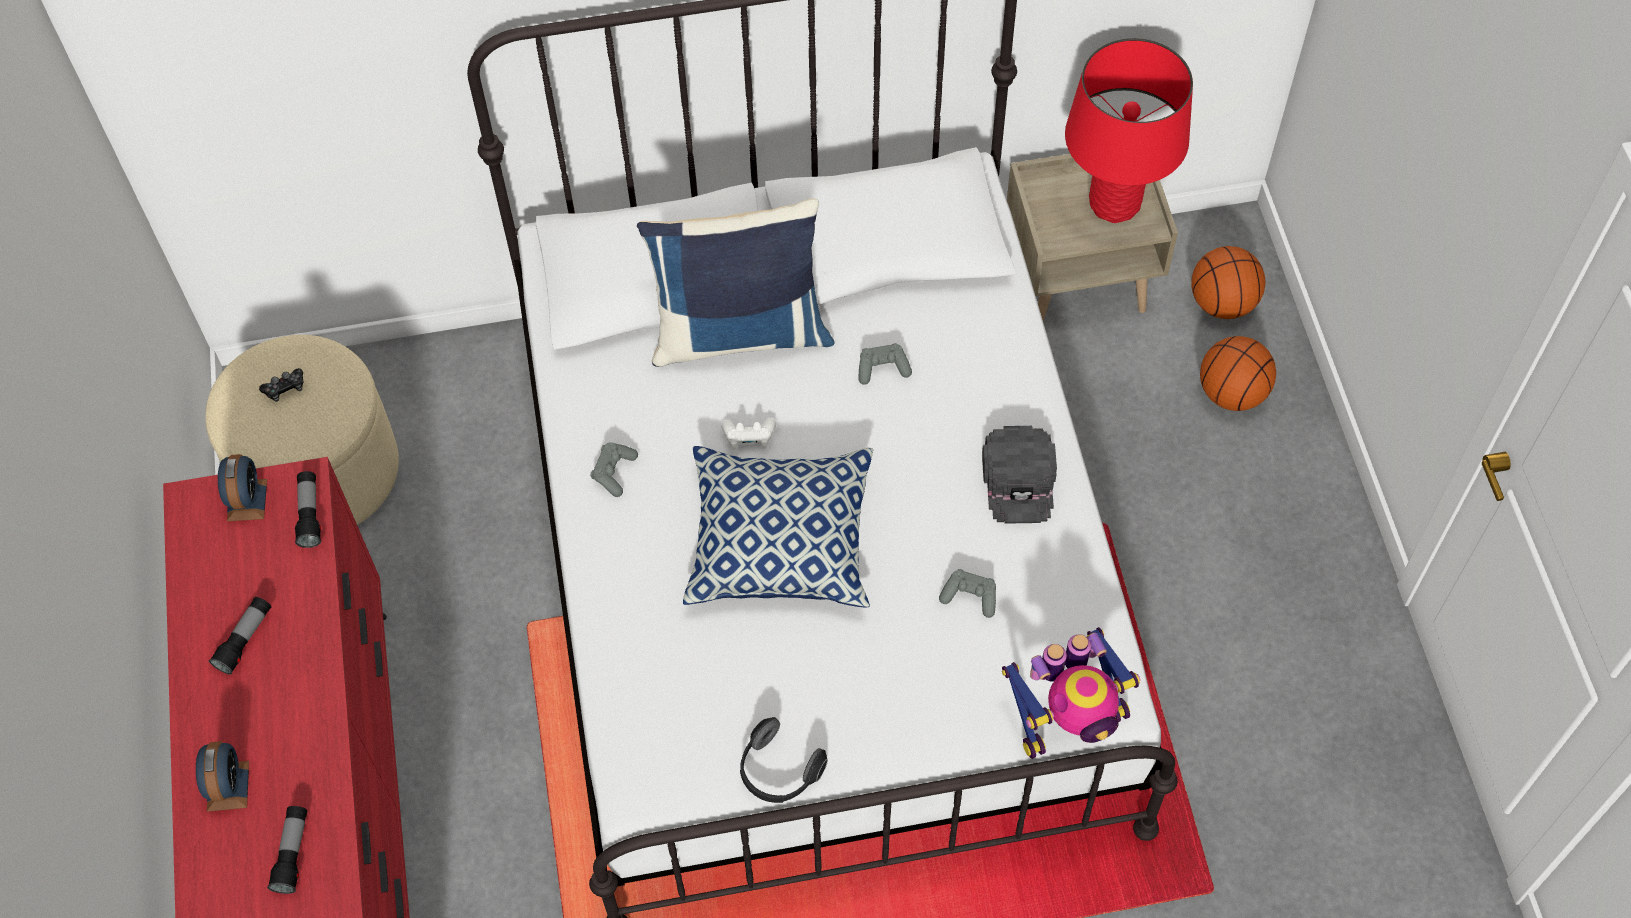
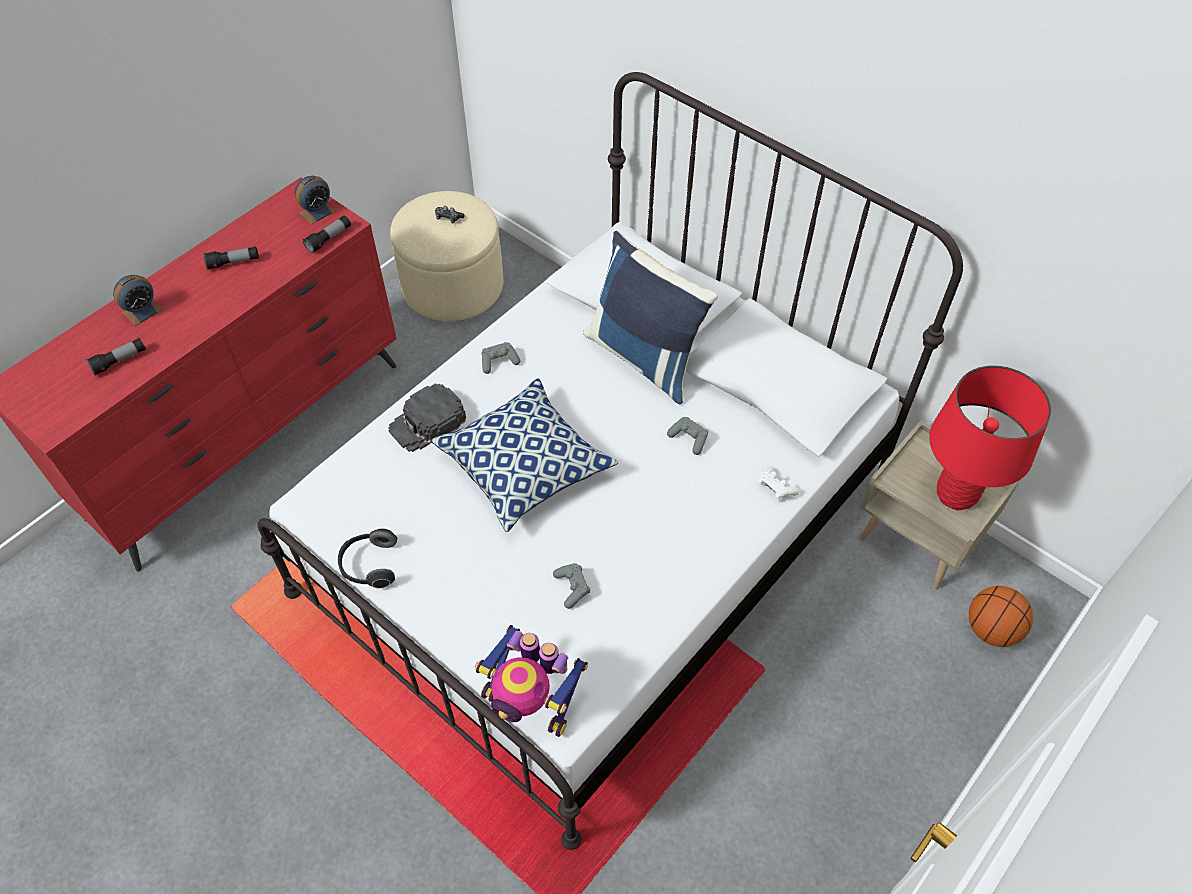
camera: 50 degrees right, 5 degrees down
(749, 438) = (579, 406): white game controller -> white game controller (775, 488)
(1019, 480) = (680, 560): black cap -> black cap (427, 423)
(1232, 393) = (932, 680): basketball -> none

